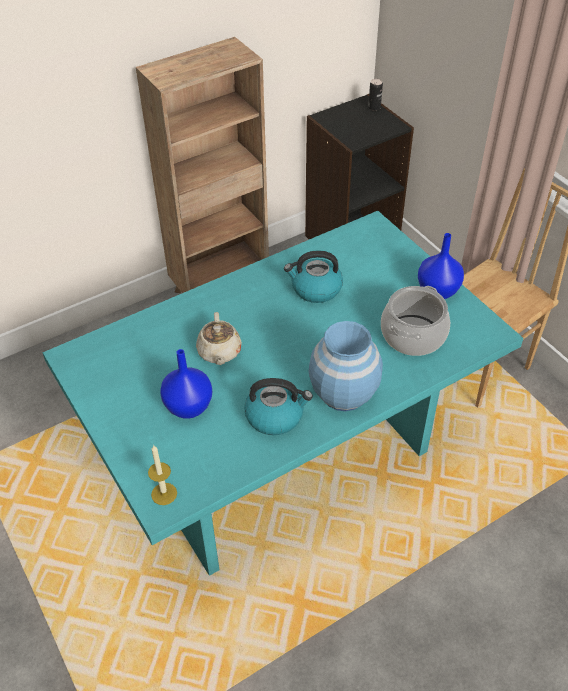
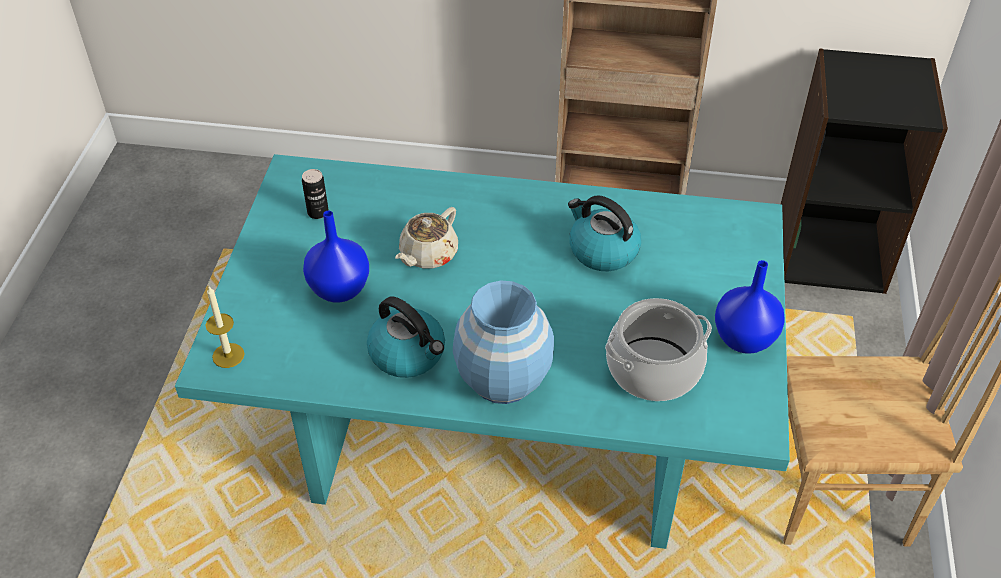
camera: 40 degrees right, 0 degrees up
(374, 107) = (921, 79): can -> can (318, 212)

